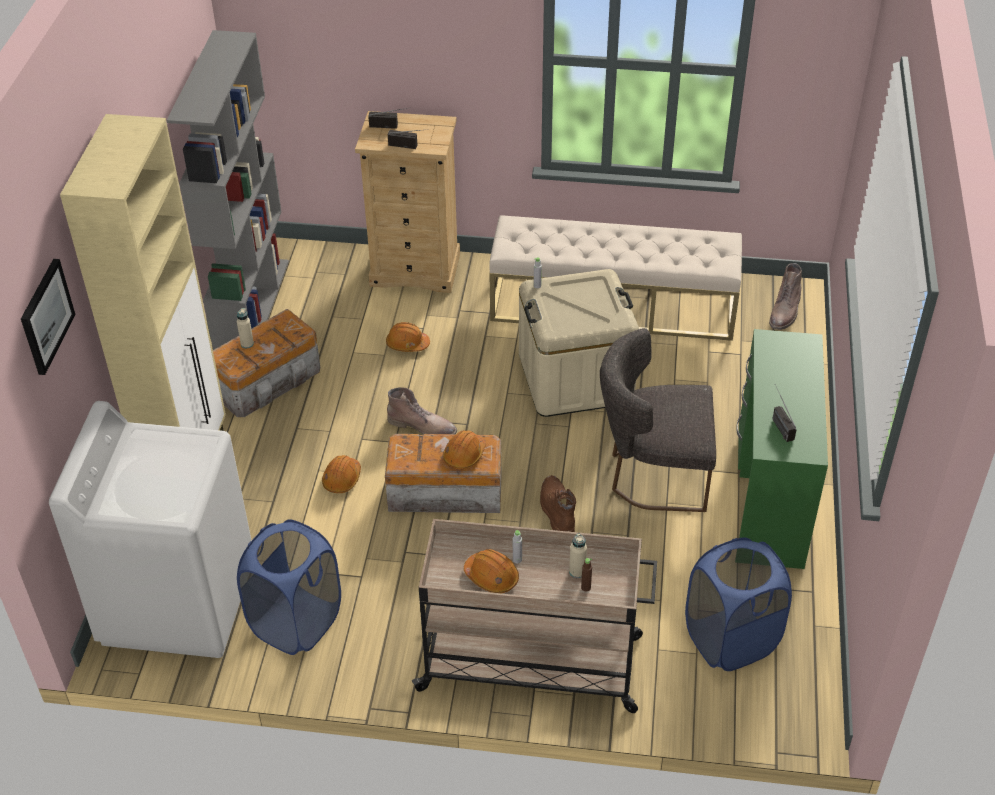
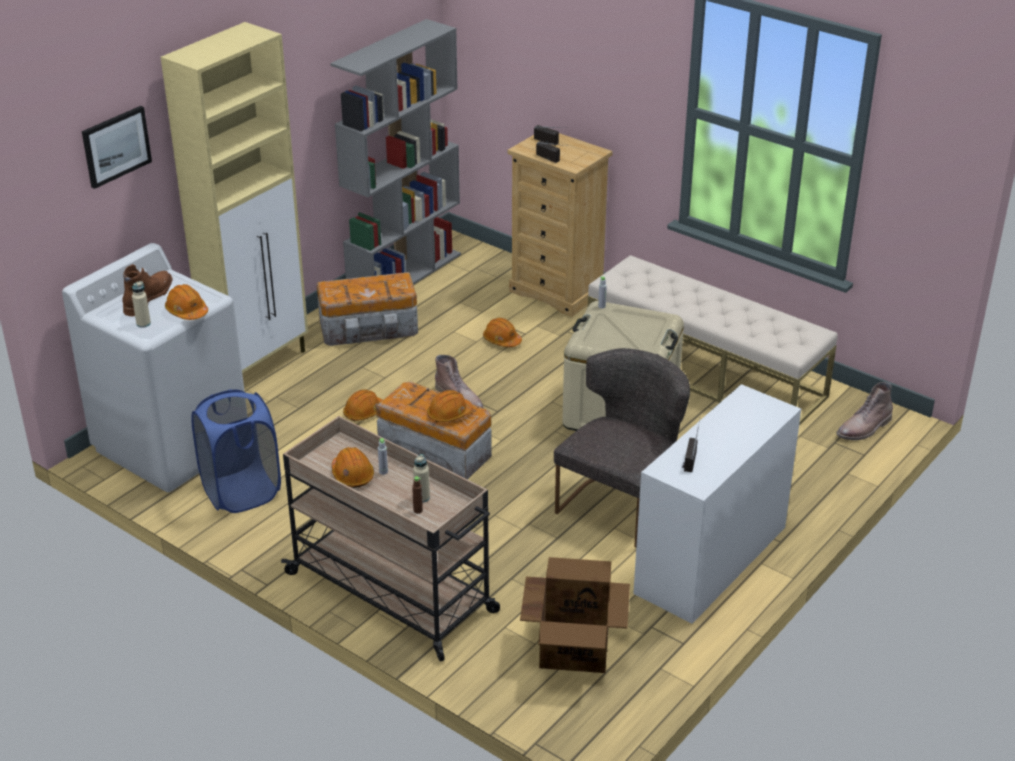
camera: 30 degrees right, 10 degrees down
(196, 468) = (187, 311): none -> orange hard hat
(247, 344) = (355, 285): beige bottle -> beige bottle (143, 323)
(556, 510) = (514, 497): brown boot -> brown boot (147, 298)
(652, 474) = (621, 503): grey chair -> grey chair turned 90 degrees clockwise
(731, 639) = (574, 646): blue laundry basket -> cardboard box
(770, 498) = (711, 560): green desk -> white desk

